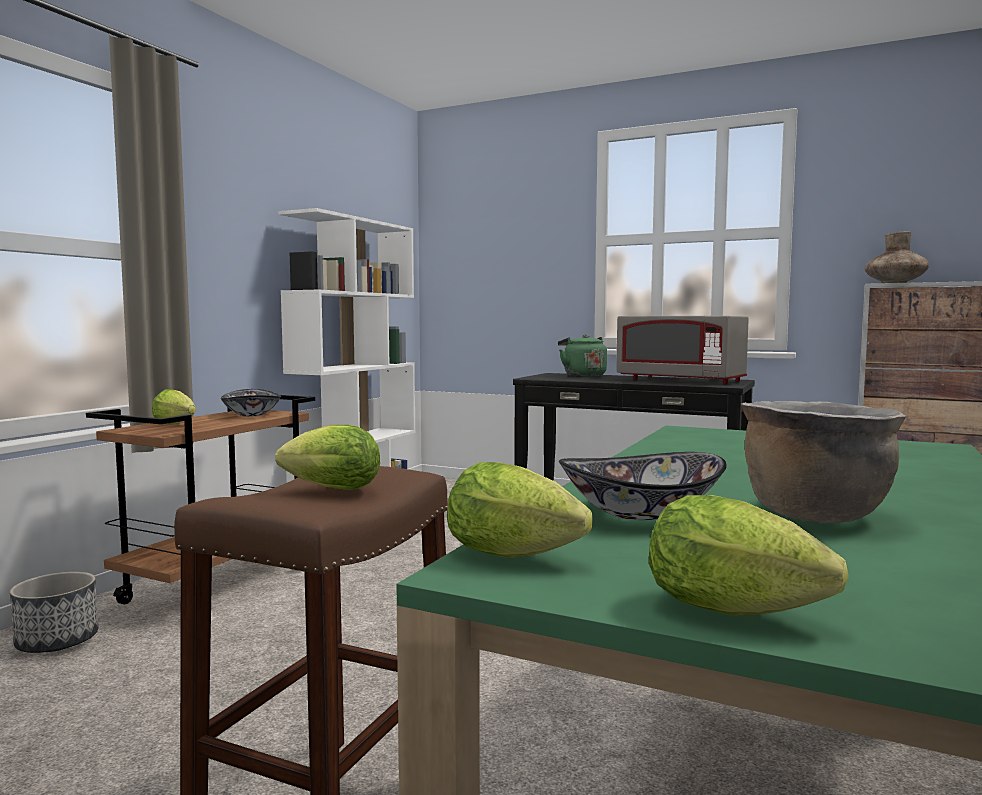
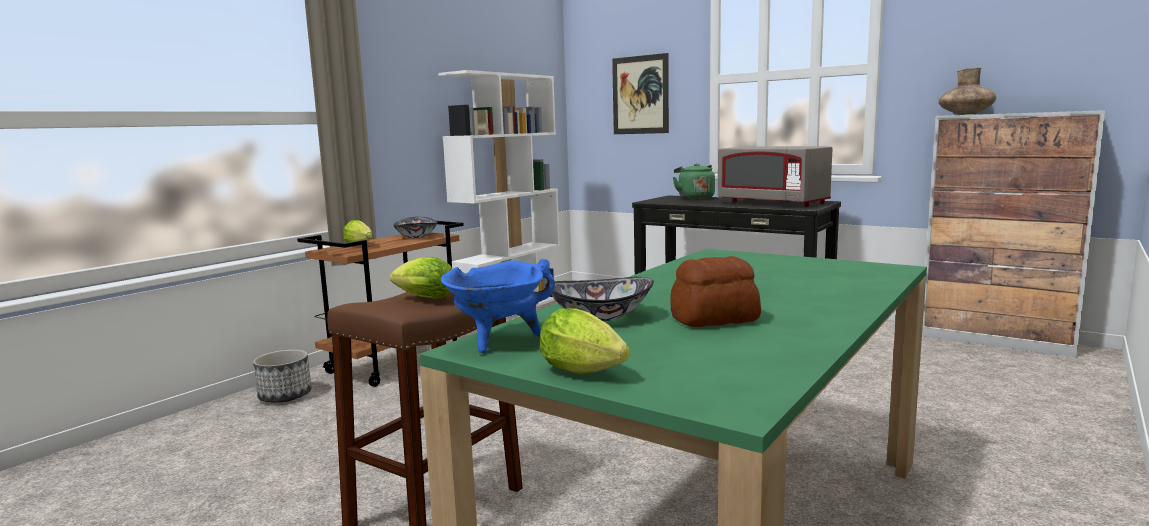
camera: 10 degrees right, 5 degrees up
(511, 257) = (640, 95): none -> picture
(520, 556) = (498, 341): lettuce -> blue cooking pot
(814, 514) = (713, 319): brown cooking pot -> bread

